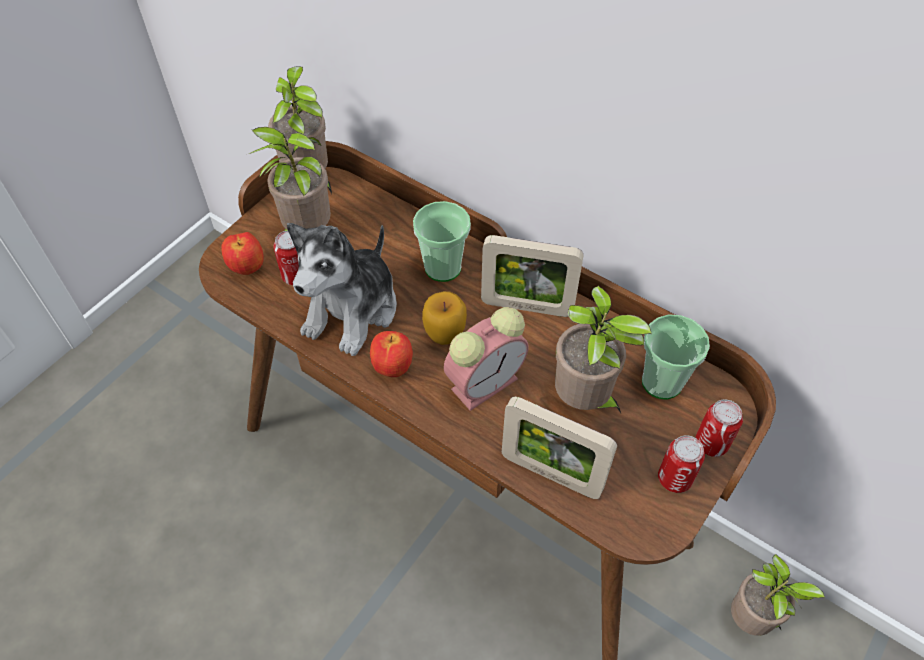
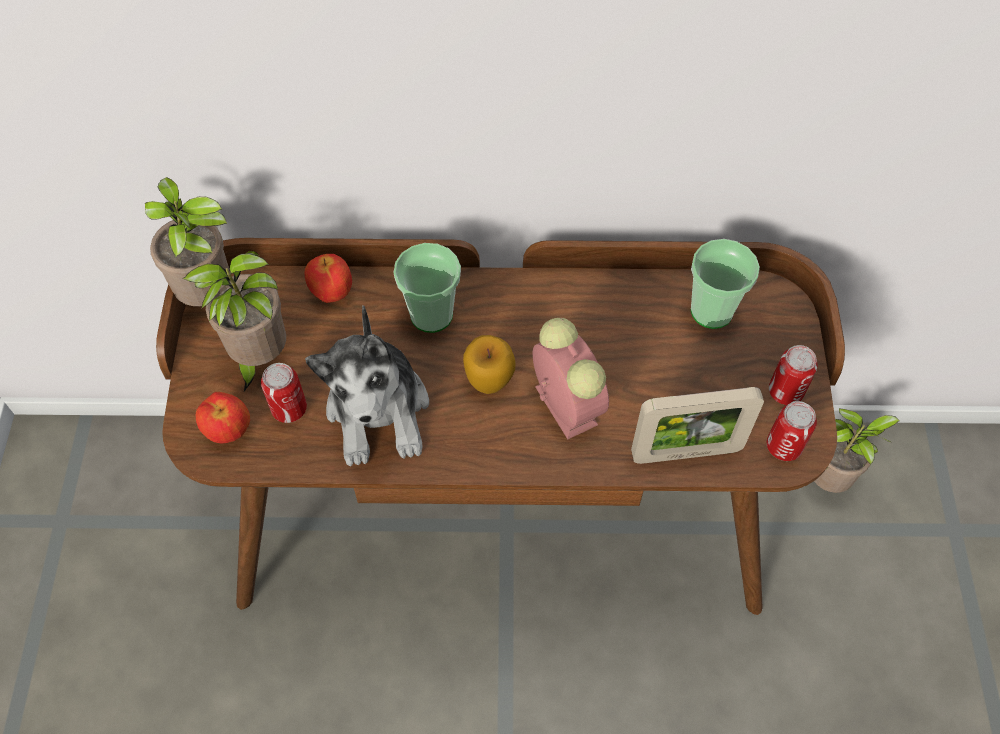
camera: 35 degrees left, 5 degrees up
(392, 367) = (466, 443): apple -> apple (331, 293)
(486, 382) = (563, 403): alarm clock -> alarm clock turned 45 degrees counterclockwise
(527, 307) = (542, 308): picture frame -> none
(584, 401) = (662, 368): potted plant -> none
(711, 443) = (790, 342): can -> can (784, 446)

